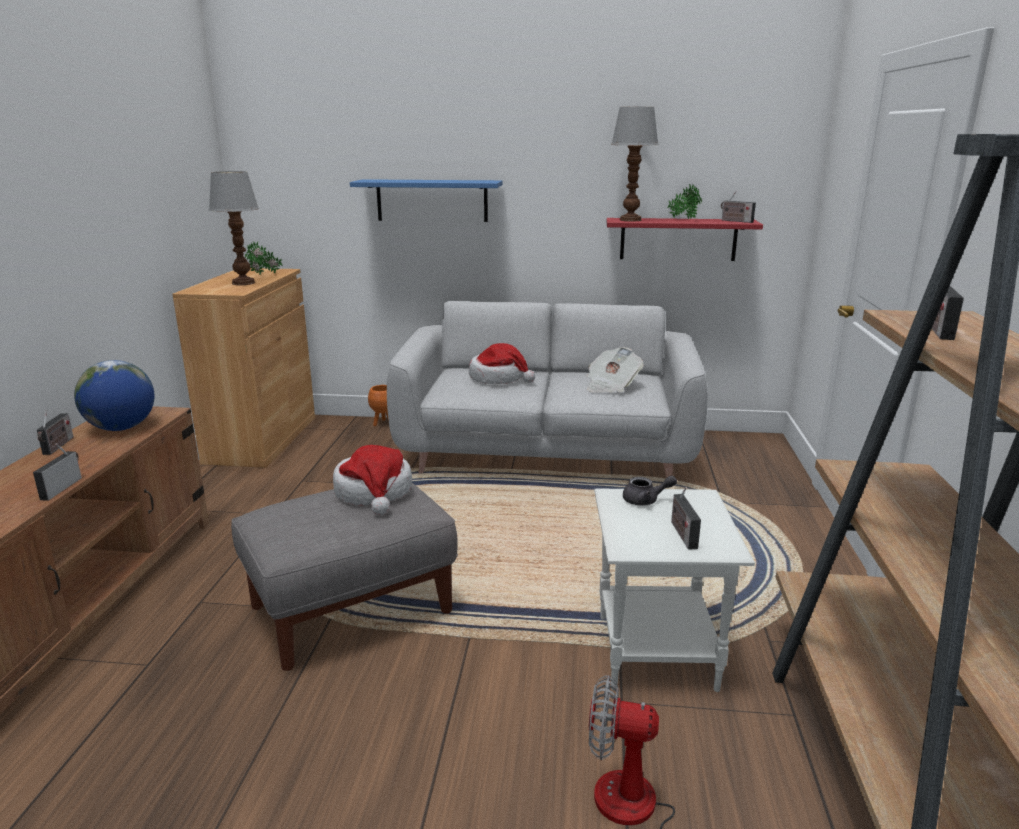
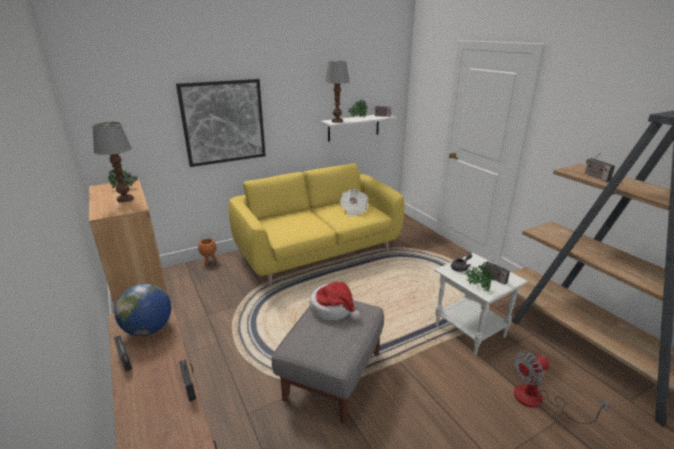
camera: 35 degrees left, 5 degrees up
(432, 200) = (223, 122): blue shelf -> picture
(498, 378) = (296, 220): hat -> none
(546, 453) = (317, 252): grey sofa -> yellow sofa
(626, 534) = (478, 287): none -> potted plant
(678, 239) = (353, 127): red shelf -> white shelf

